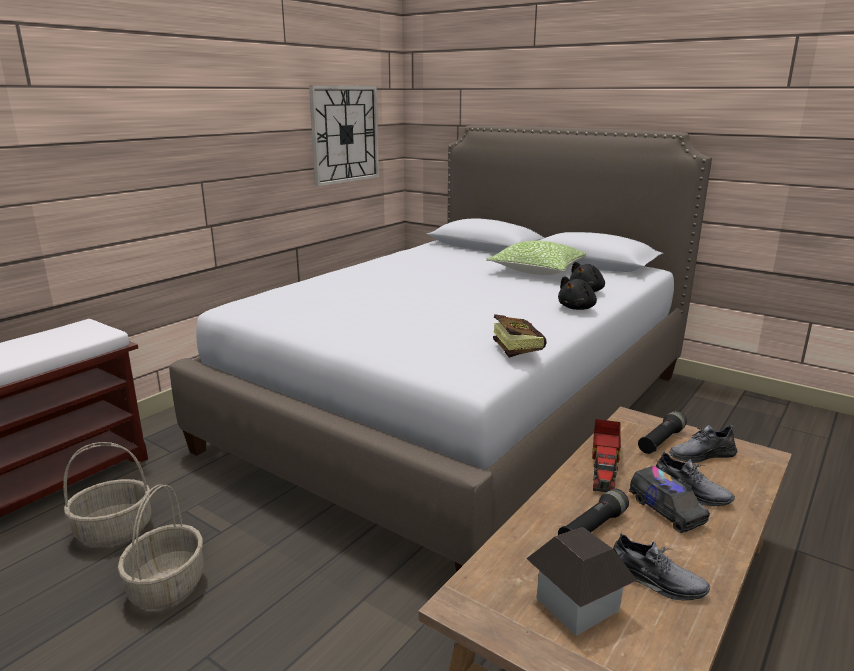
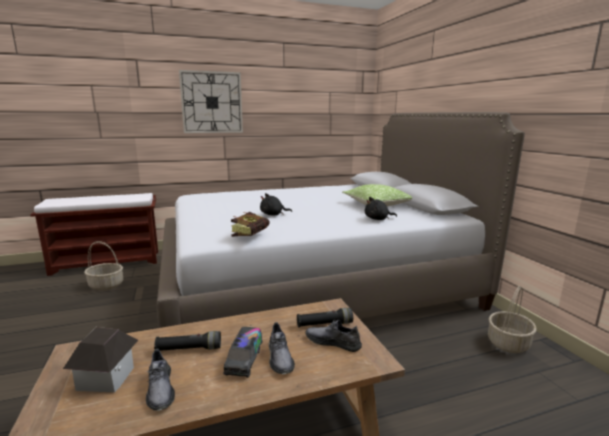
camera: 35 degrees right, 5 degrees down
(167, 585) = (87, 312): basket -> basket (508, 343)
(345, 134) = (322, 118): wall clock -> wall clock (212, 102)
(577, 308) = (345, 225): black plush toy -> black plush toy (273, 214)
(604, 464) = (263, 323): toy truck -> none

